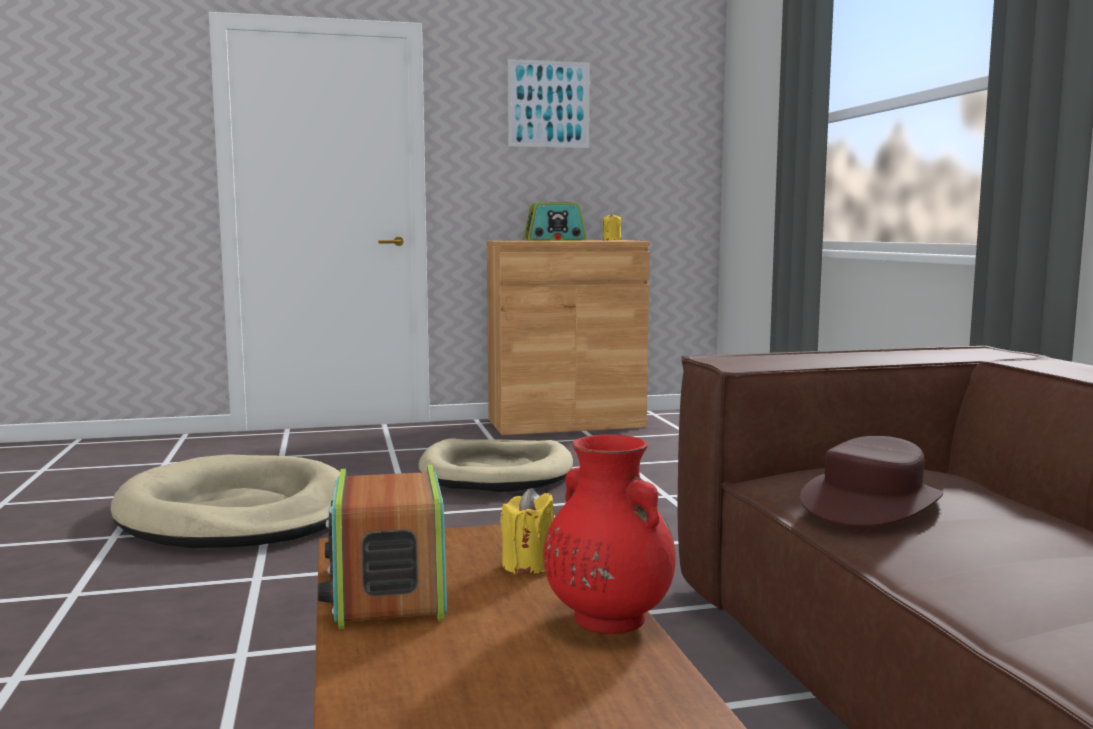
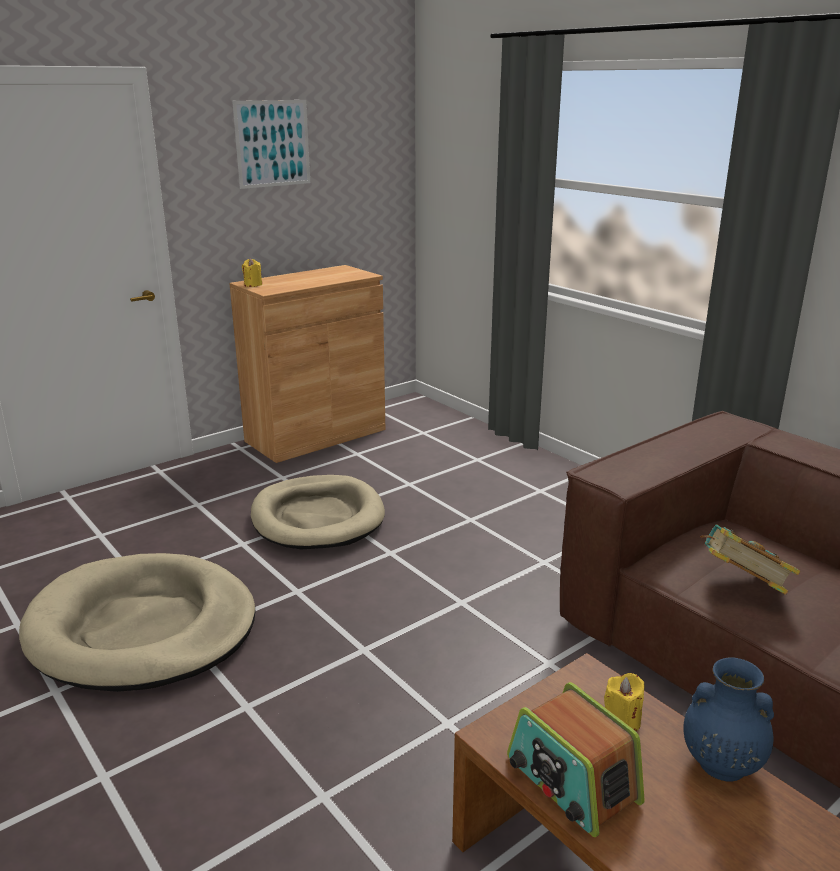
camera: 25 degrees left, 15 degrees up
(554, 240) = (294, 278): radio -> none
(607, 617) = (720, 764): red vase -> blue vase
(611, 240) = (343, 272): yellow candle -> yellow candle (253, 285)
(872, 503) = (741, 585): brown hat -> book

